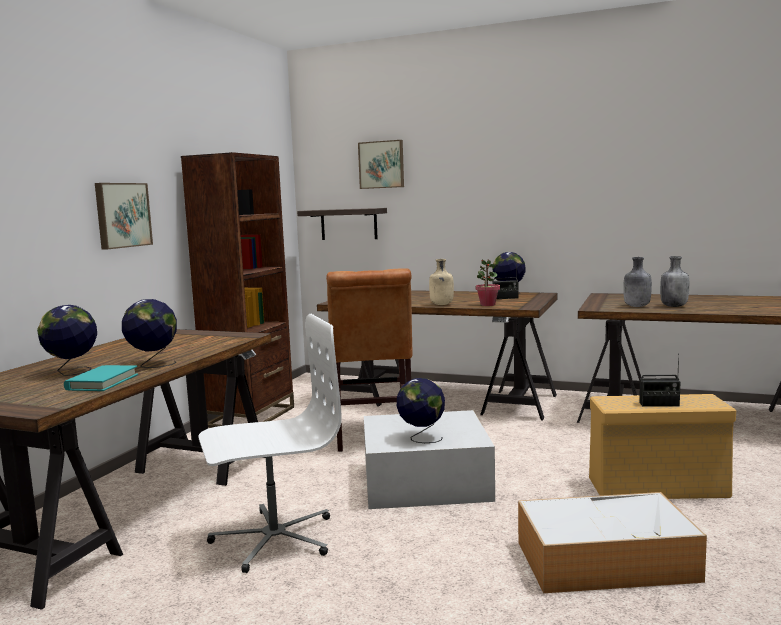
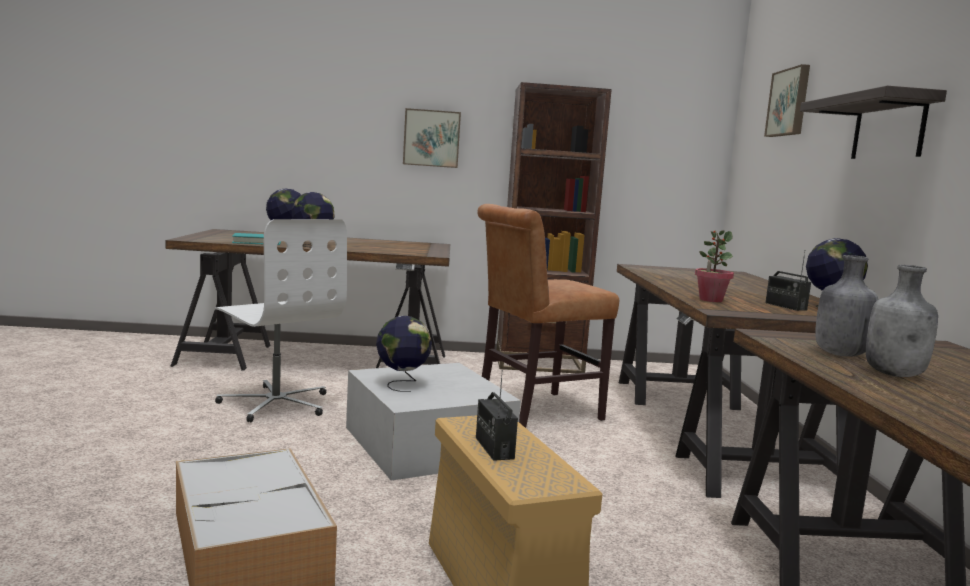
camera: 65 degrees right, 0 degrees up
(348, 224) = (756, 184): shelf -> shelf (888, 128)
(441, 304) = (680, 288): beige bottle -> none

